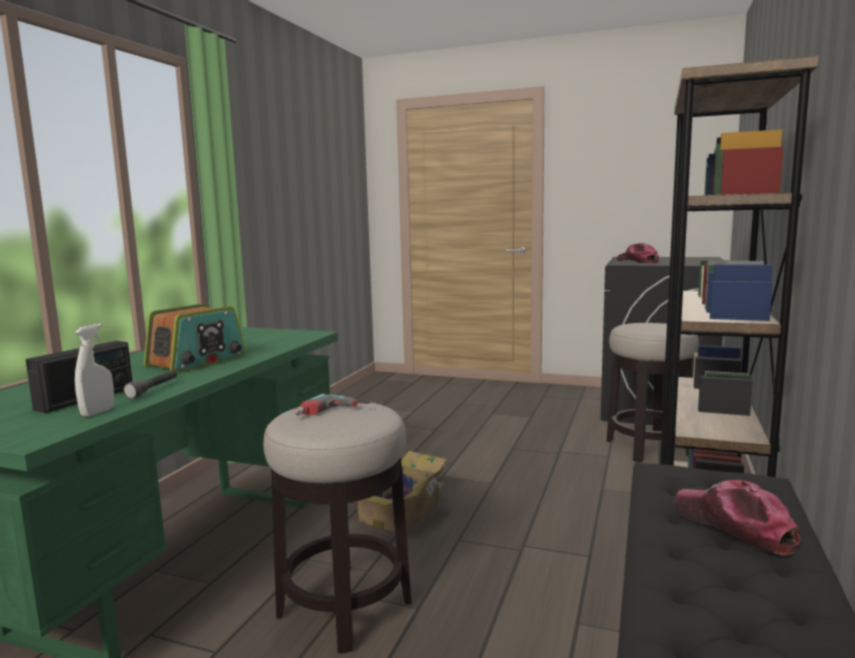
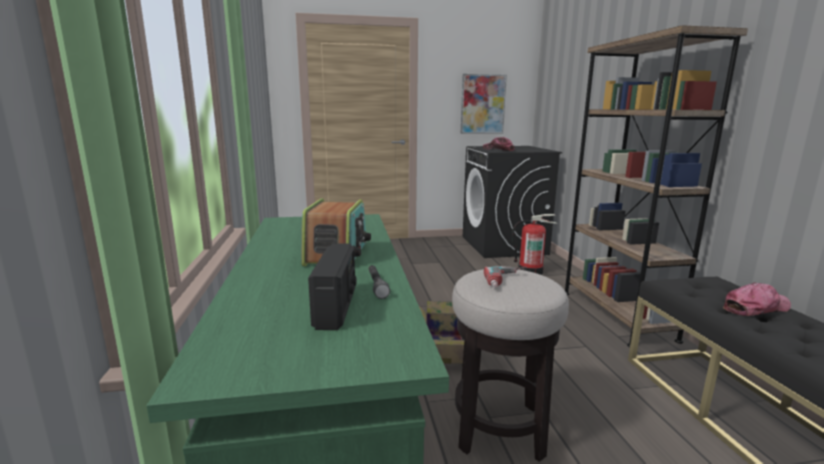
camera: 30 degrees left, 5 degrees up
(98, 412) = (391, 318): white spray bottle -> none
(641, 196) = (483, 104): none -> picture
(648, 448) = (530, 271): stool -> fire extinguisher
(734, 526) = (755, 308): cap -> cap turned 135 degrees clockwise

